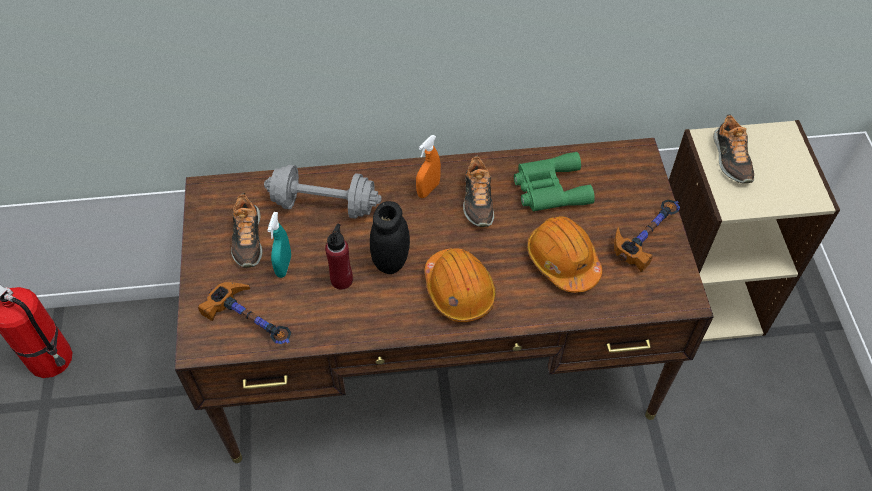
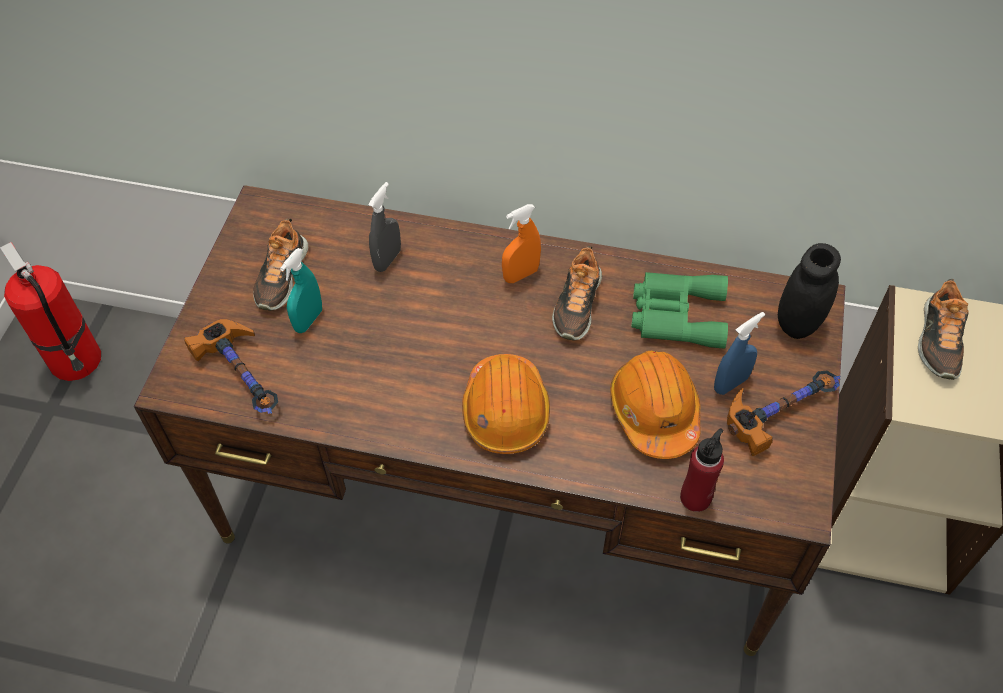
camera: 20 degrees right, 0 degrees up
(324, 205) = (387, 260): grey dumbbell -> grey spray bottle
(342, 280) = (369, 356): red bottle -> red bottle (695, 497)
(391, 261) = (437, 350): black jar -> black jar (798, 323)
(606, 226) = (731, 383): none -> blue spray bottle

